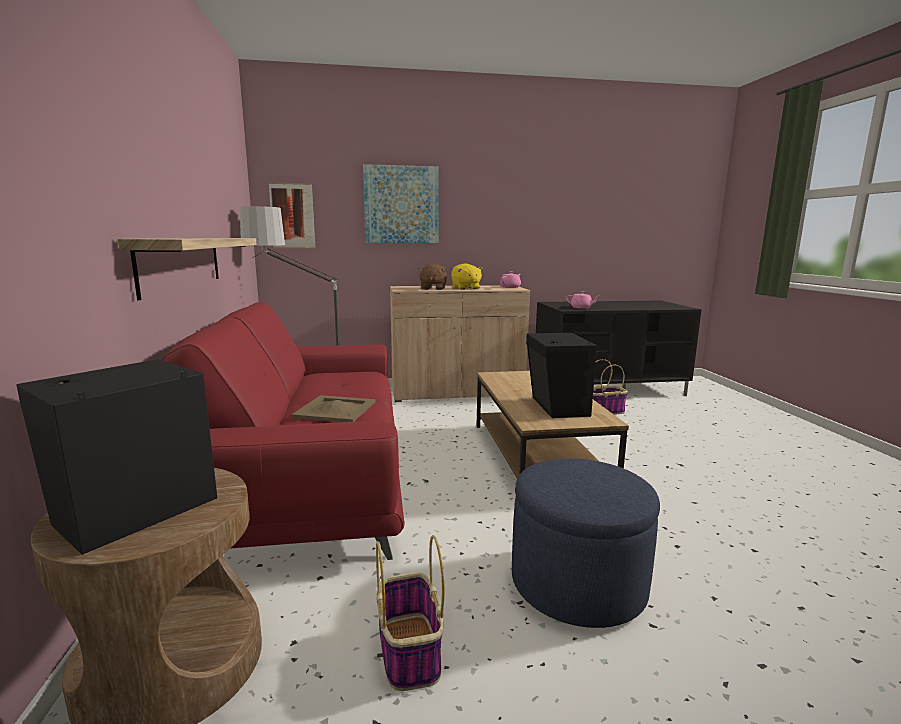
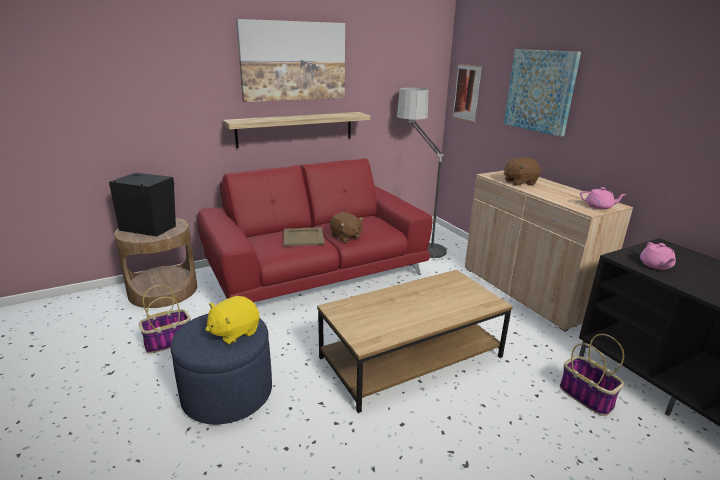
camera: 70 degrees right, 10 degrees up
(168, 141) = (293, 61): none -> picture
(362, 391) = (345, 237): none -> brown plush toy
(465, 288) = (548, 191): yellow plush toy -> yellow plush toy (234, 332)
(557, 407) = (383, 316): black speaker -> none

